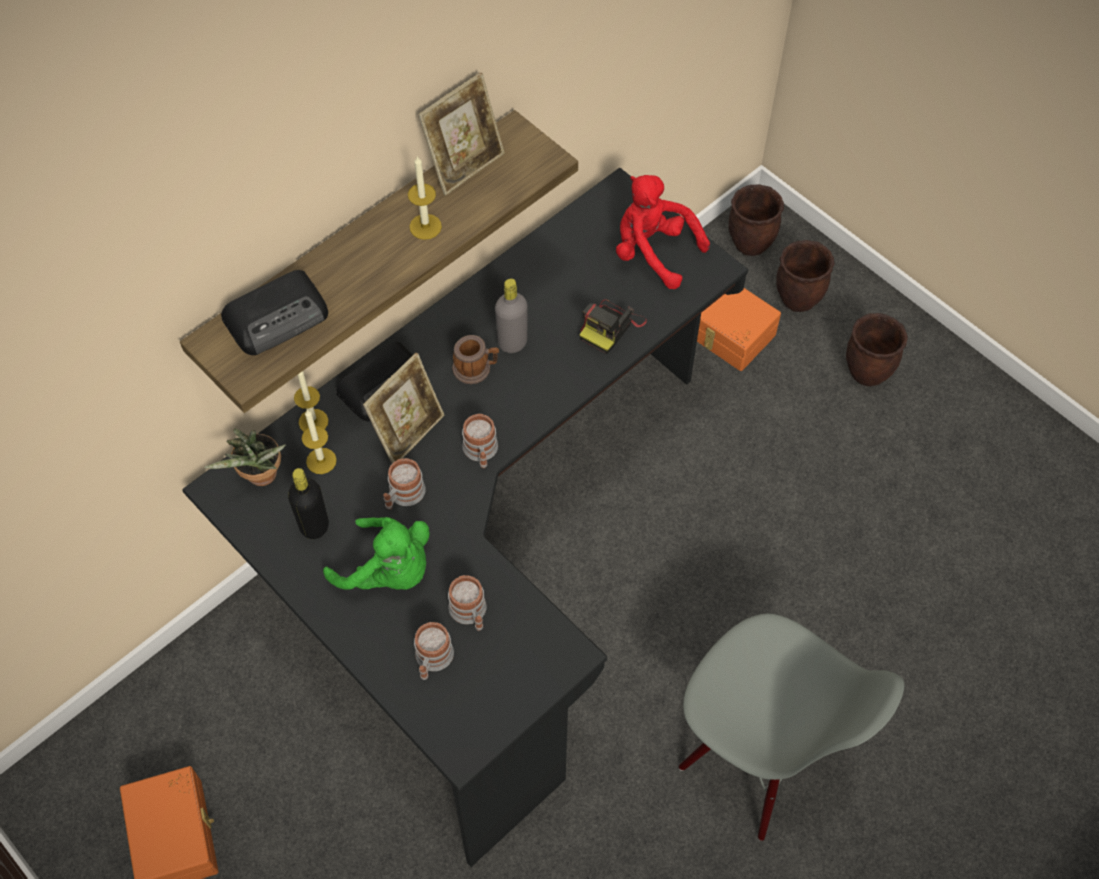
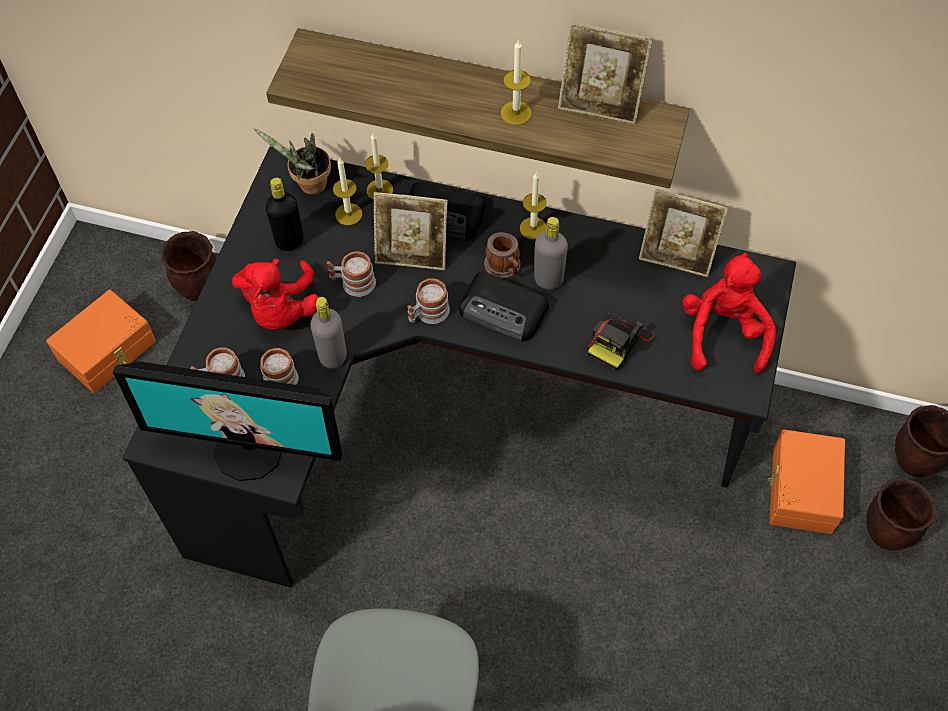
camera: 60 degrees right, 0 degrees up
(278, 317) = (359, 71): radio -> radio (504, 311)
(388, 571) = (280, 310): green plush toy -> red plush toy
(450, 325) = (533, 228): none -> candle
(472, 551) = (333, 356): none -> grey bottle
(527, 671) = (248, 451): none -> monitor
(558, 241) = (676, 257): none -> picture frame
(611, 327) = (618, 342): camera -> camera turned 60 degrees counterclockwise
(867, 373) = (854, 637): brown planter -> brown planter (200, 289)

